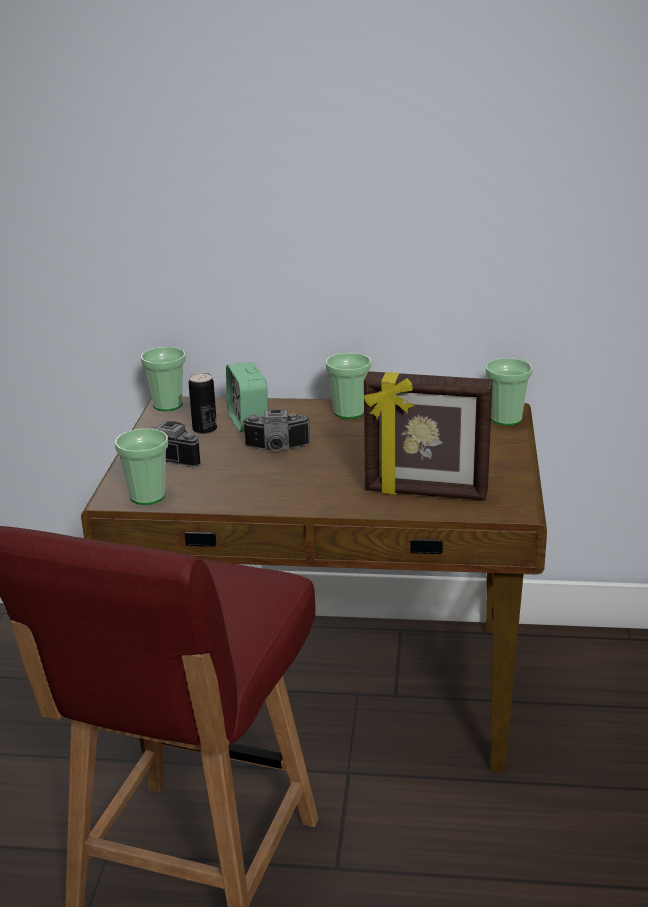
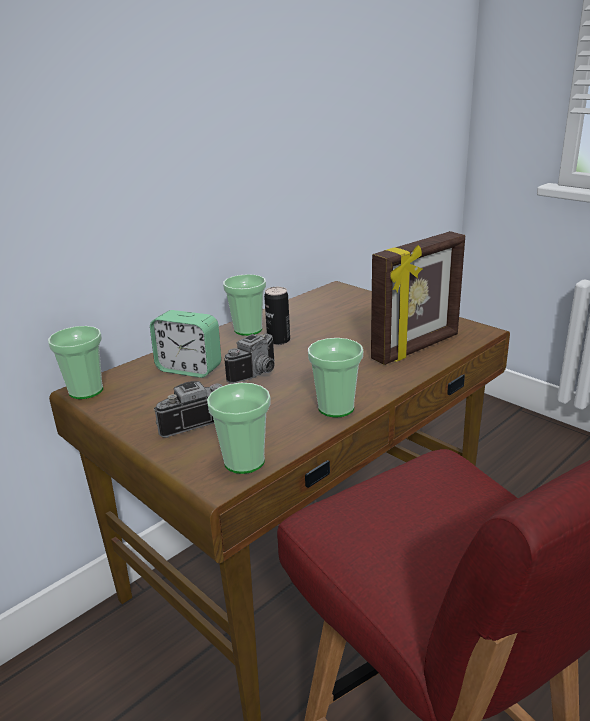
camera: 50 degrees left, 0 degrees up
(204, 429) = (165, 390): can -> can (278, 340)
(506, 419) = (349, 292): cup -> cup (336, 408)

